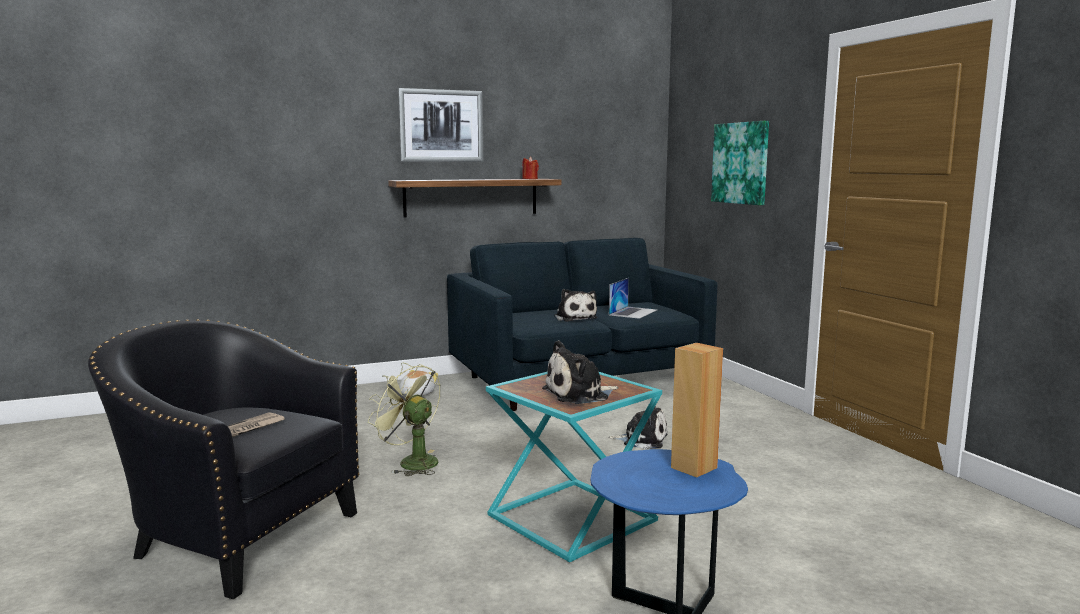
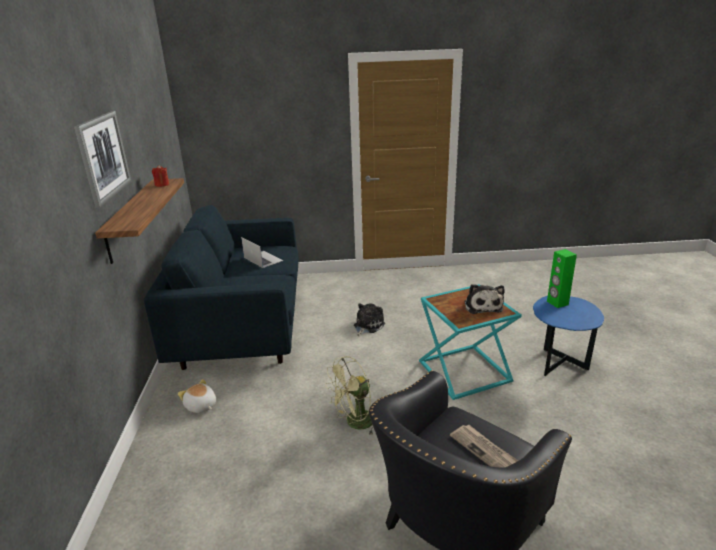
camera: 70 degrees left, 15 degrees up
(574, 318) = (258, 280): plush toy -> none
(693, 467) = (557, 303): brown speaker -> green speaker
(741, 163) = (276, 135): picture -> none

